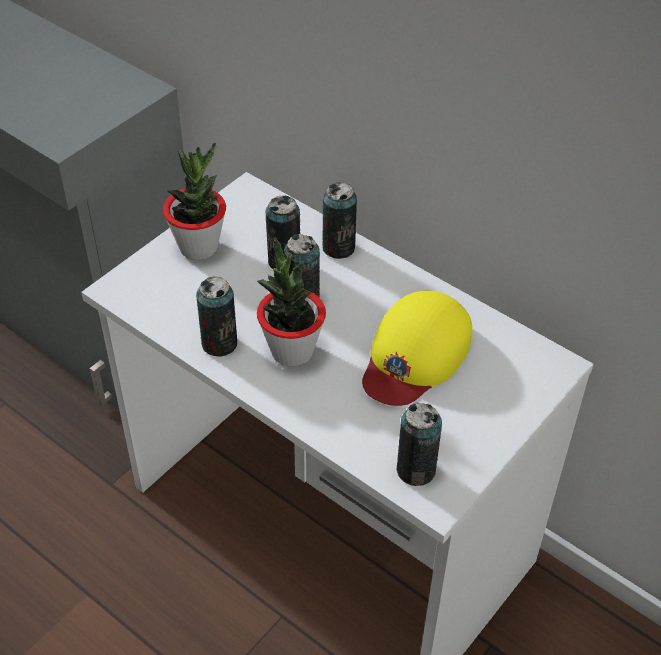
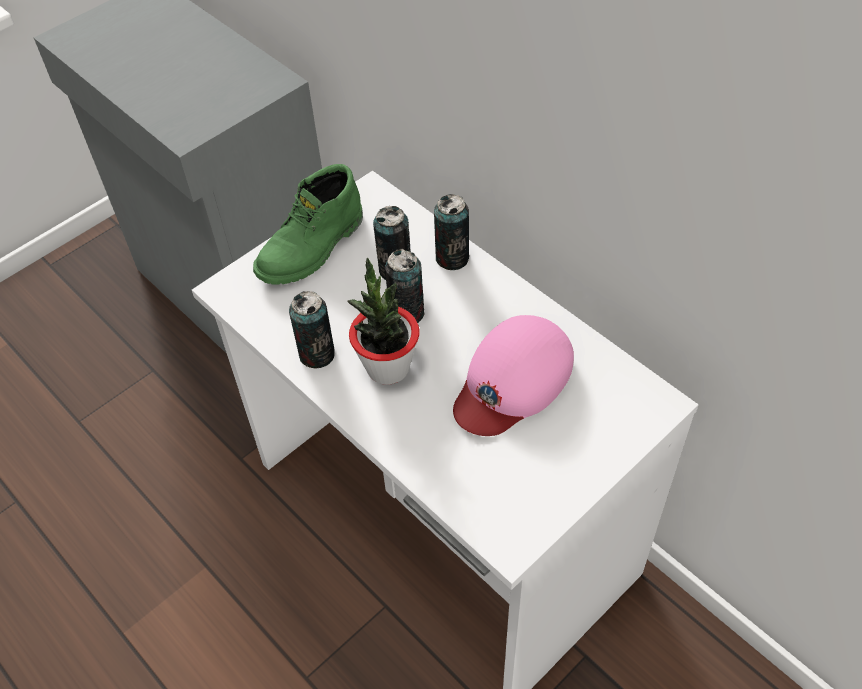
camera: 10 degrees right, 5 degrees up
(199, 247) = (313, 249): potted plant -> green boot
(415, 354) = (512, 381): yellow cap -> pink cap
(416, 470) = (493, 508): can -> none

